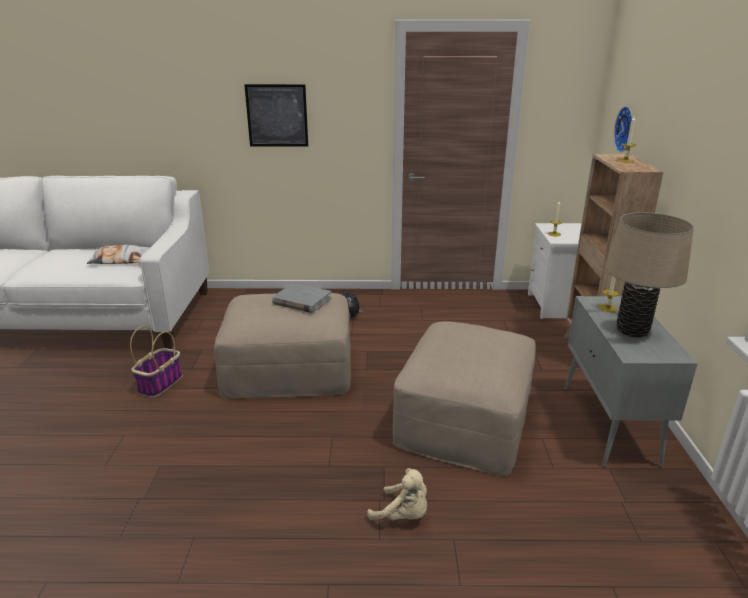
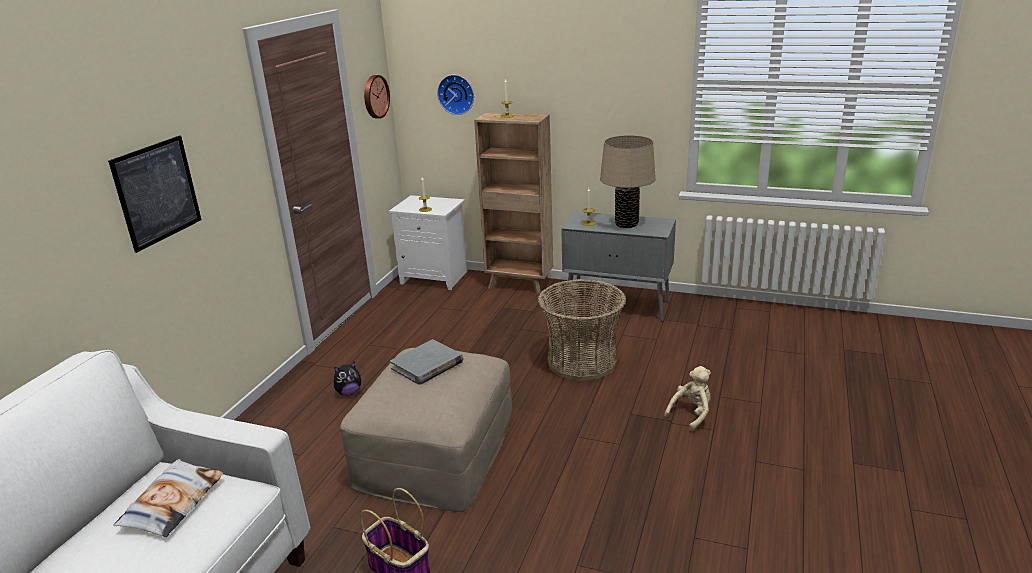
camera: 70 degrees left, 0 degrees up
(464, 418) = (581, 361): beige ottoman -> basket
(565, 114) = (375, 96): none -> wall clock

